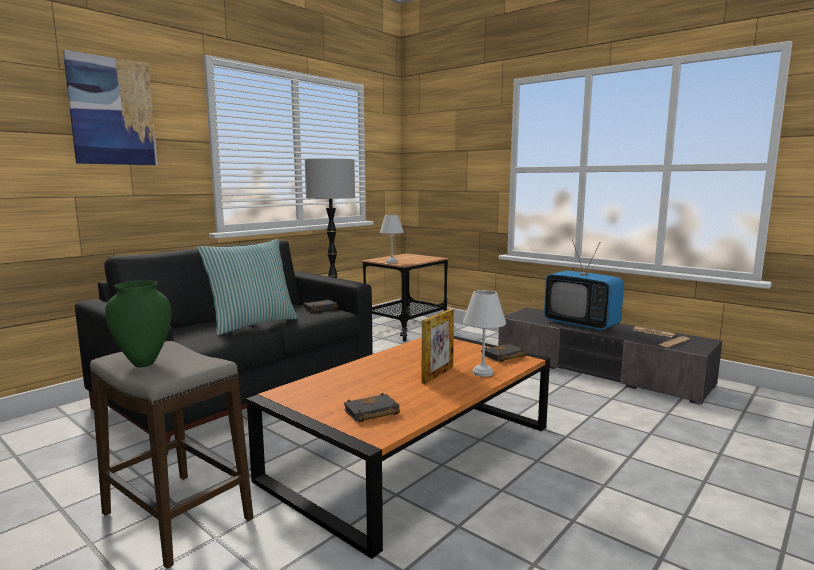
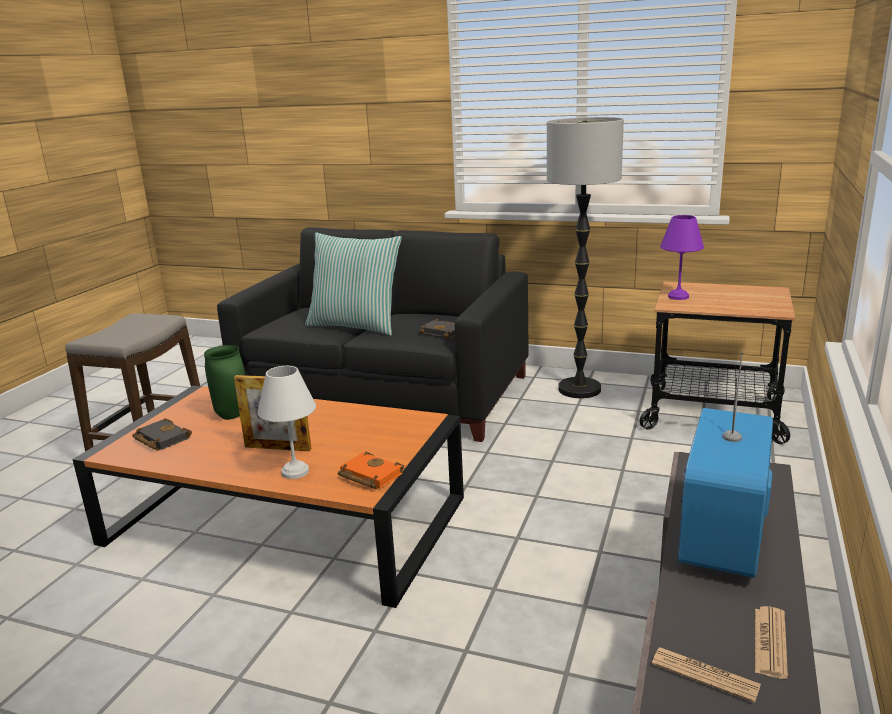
camera: 70 degrees right, 10 degrees up
(112, 112) = (350, 78): picture -> none
(143, 364) = (118, 327): green vase -> green vase (231, 416)
(392, 262) = (679, 297): white table lamp -> purple table lamp
(503, 357) = (368, 475): black book -> orange book

